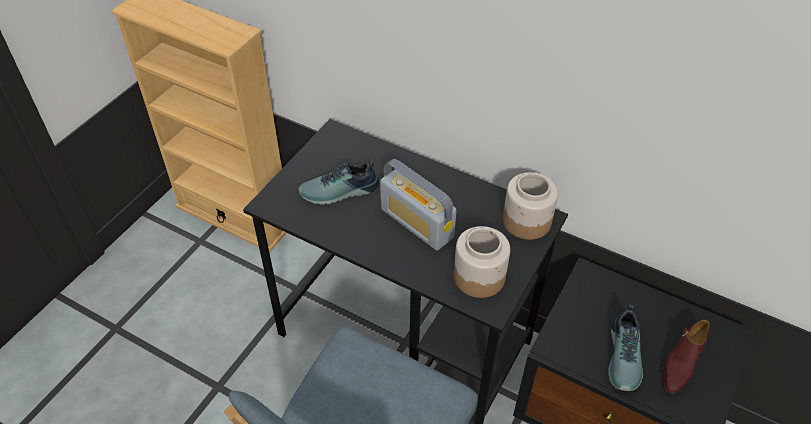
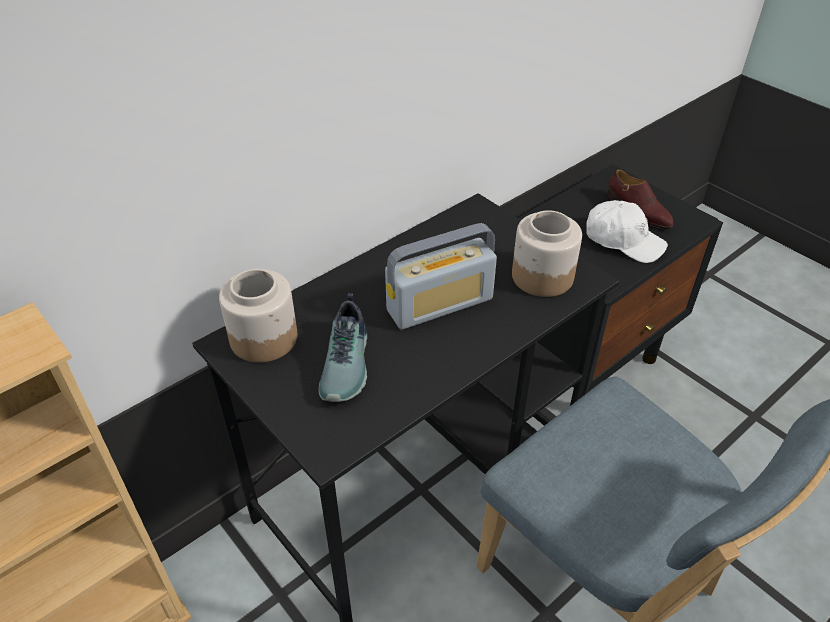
camera: 70 degrees left, 5 degrees down
(527, 221) = (476, 221): jar -> jar (264, 337)
(625, 356) = (623, 240): shoe -> white cap

